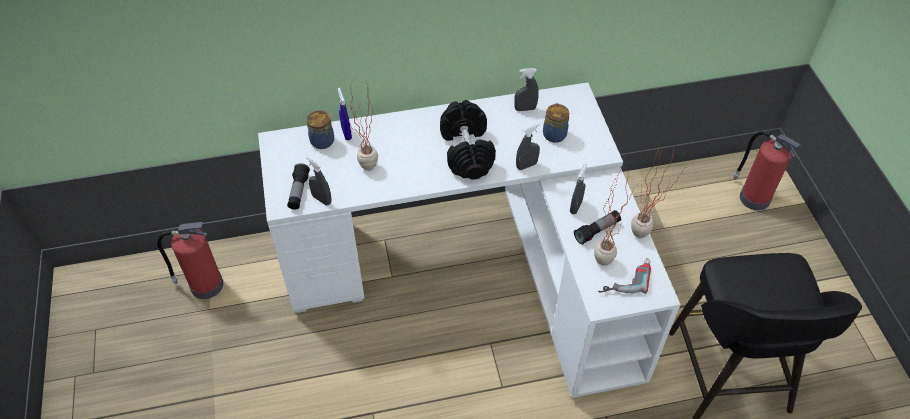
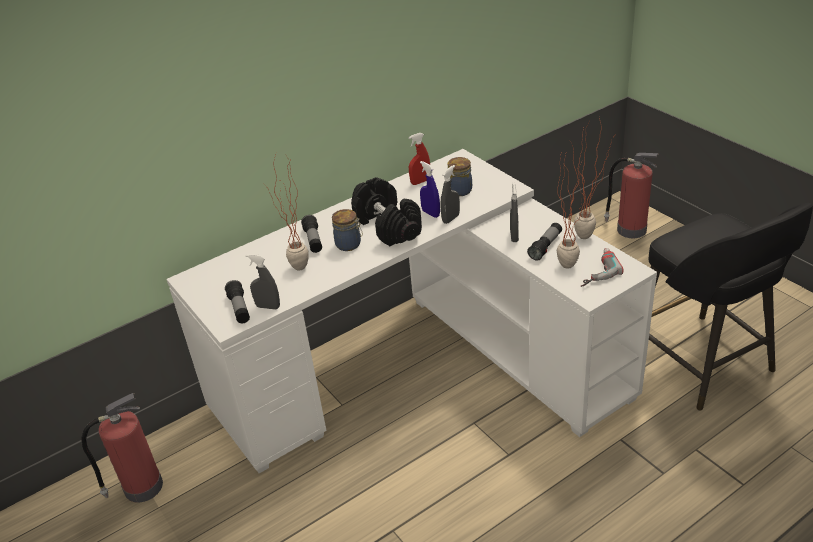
camera: 20 degrees left, 15 degrees down
(323, 142) = (240, 264): jar -> jar (349, 244)
(346, 133) = (260, 250): blue spray bottle -> blue spray bottle (430, 213)
(395, 140) = (313, 240): none -> flashlight
(525, 109) = (420, 182): grey spray bottle -> red spray bottle

